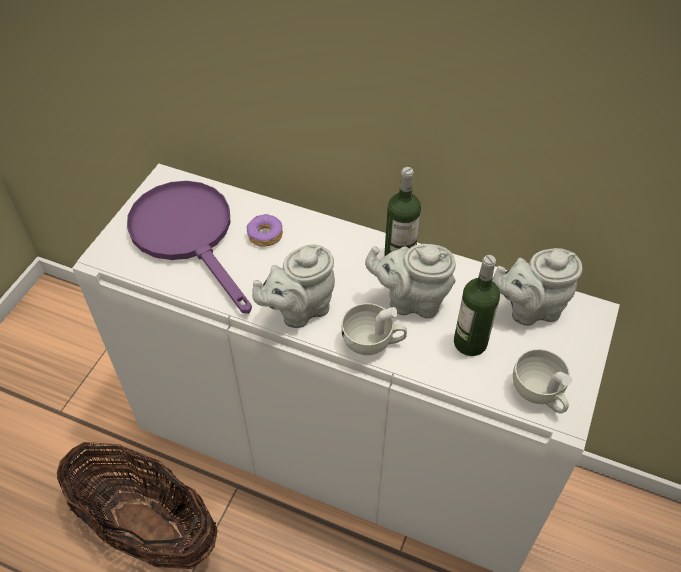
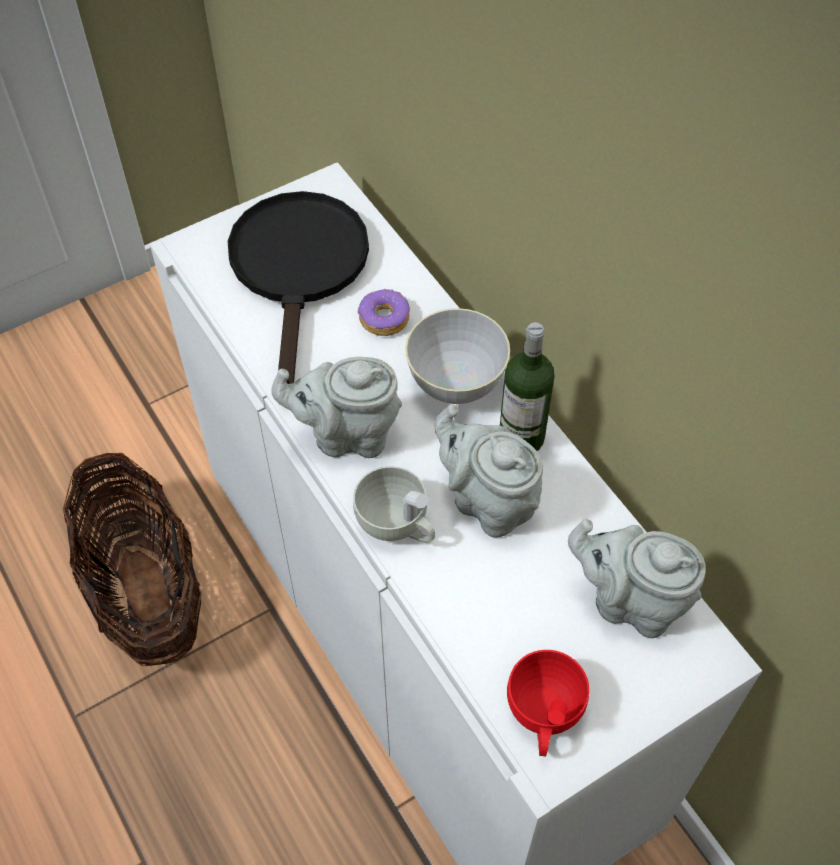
camera: 35 degrees right, 5 degrees up
(189, 235) = (299, 272): purple frying pan -> black frying pan
(338, 248) = (456, 383): none -> grey bowl
(470, 342) = (514, 597): bottle -> none
(540, 394) = (543, 715): white cup -> red cup

